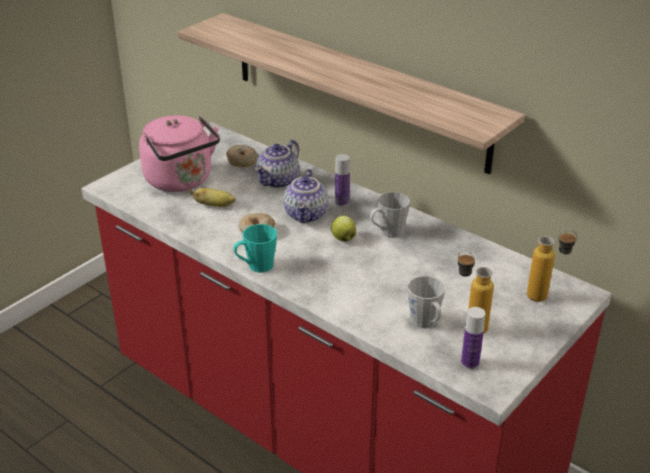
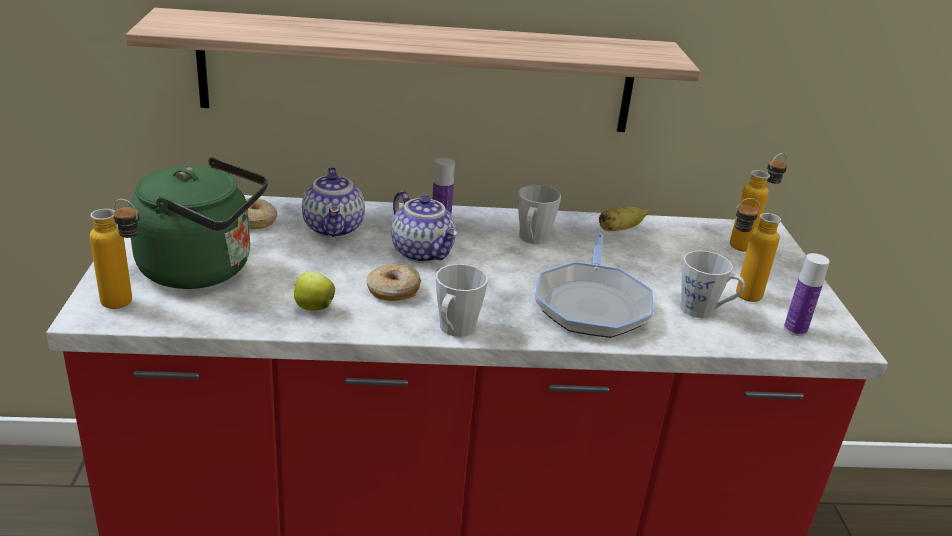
camera: 45 degrees left, 5 degrees down
(126, 187) = (127, 305): none -> bottle
(181, 181) = (203, 269): pink kettle -> green kettle
(214, 205) = (295, 282): banana -> banana (619, 229)
(256, 266) = (454, 330): turquoise mug -> grey mug
(343, 238) = (499, 262): apple -> apple (313, 307)
(358, 286) = (592, 304): none -> frying pan

